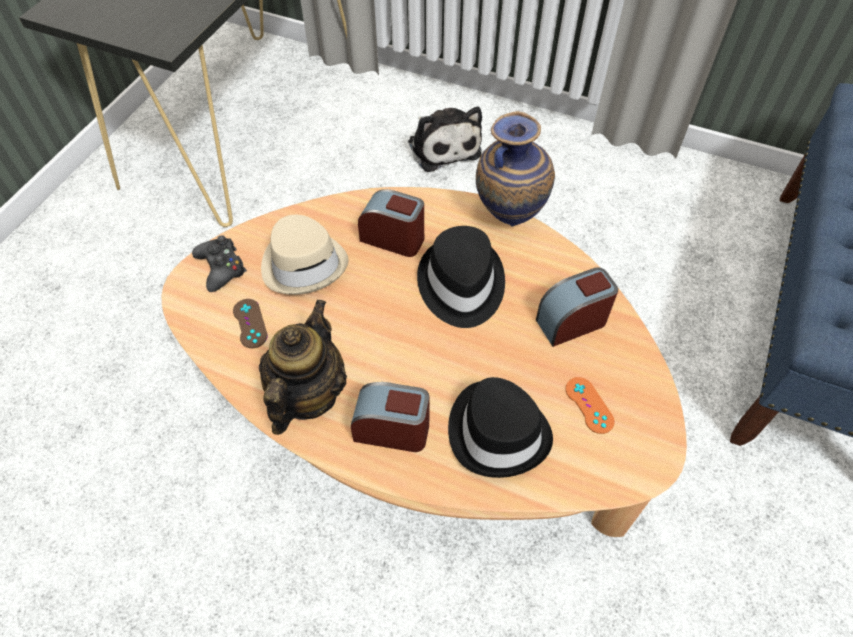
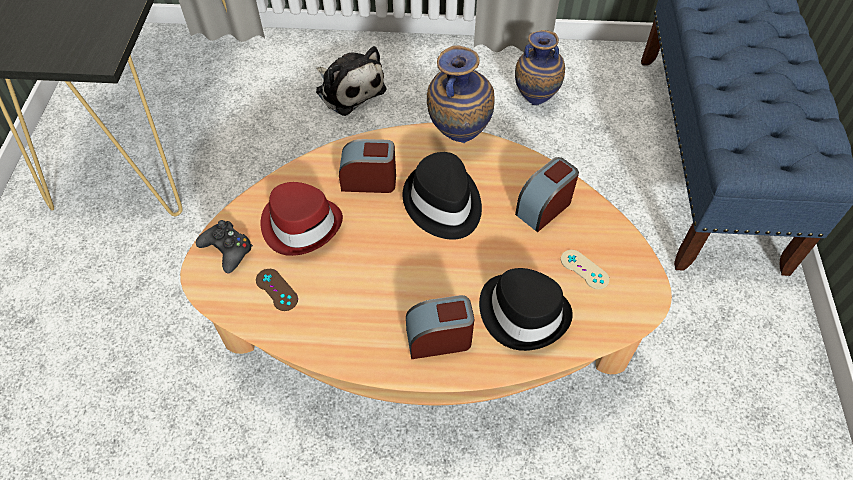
camera: 20 degrees left, 0 degrees up
(304, 264) = (301, 224): beige hat -> red hat
(307, 395) = (355, 334): teapot -> none
(589, 405) = (584, 269): orange game controller -> beige game controller
(638, 208) = (535, 100): none -> vase

